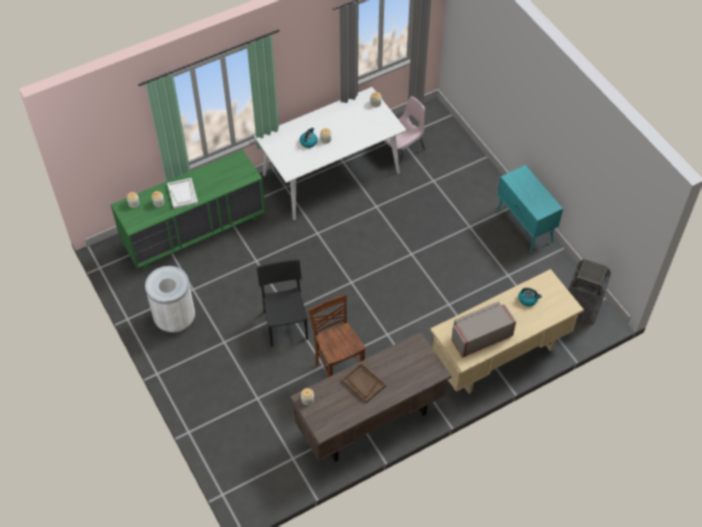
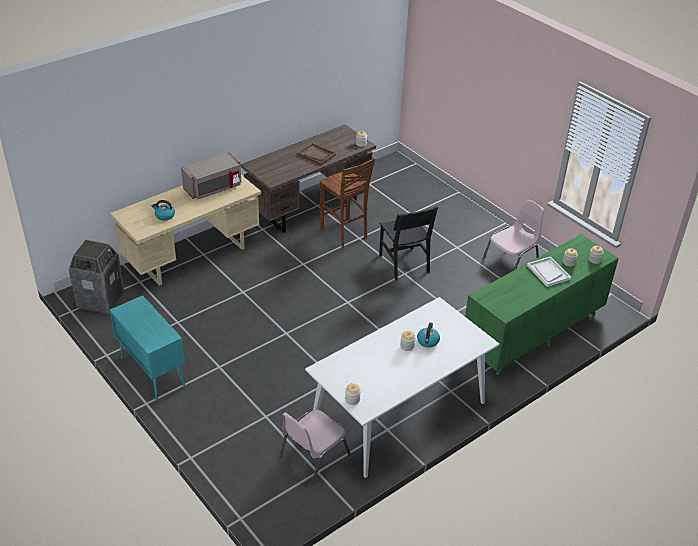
camera: 170 degrees right, 15 degrees down
(175, 318) = (512, 260): white trash can -> pink chair

